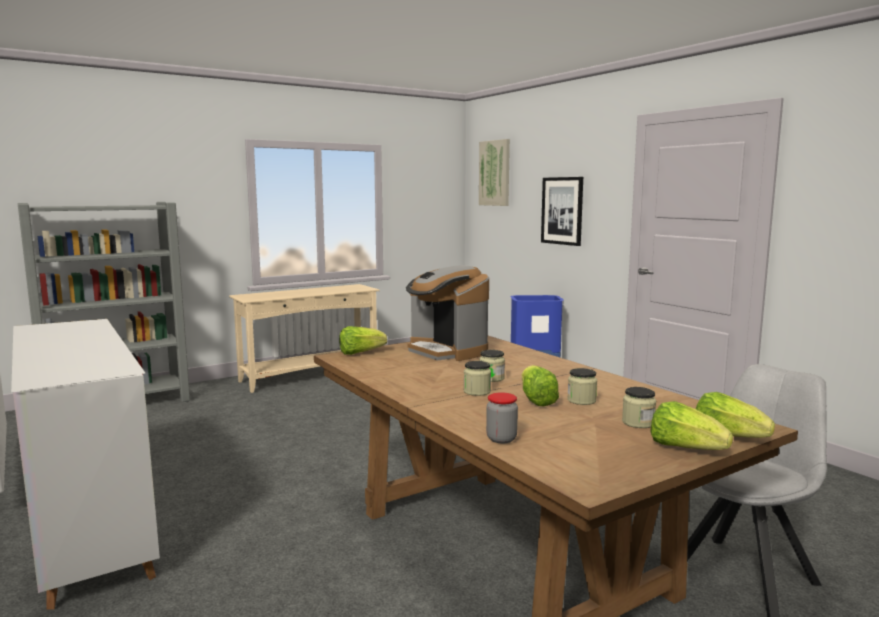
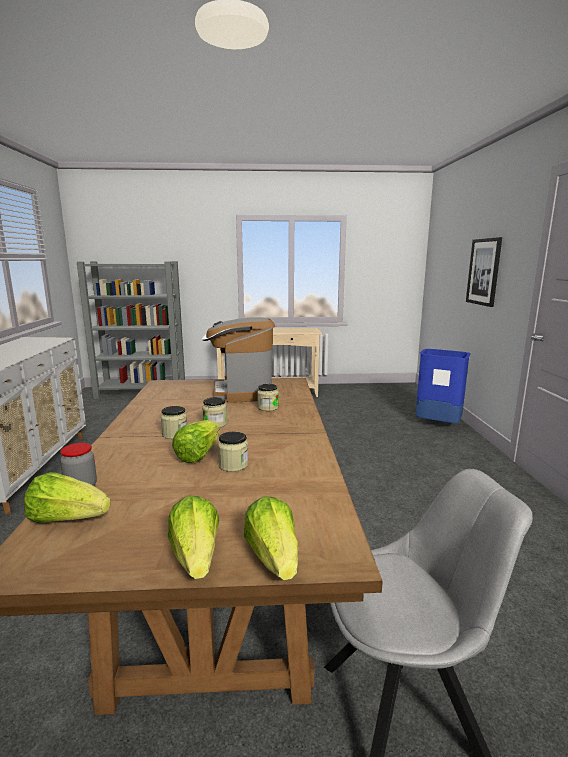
camera: 30 degrees right, 5 degrees up
(360, 353) = (180, 383): lettuce -> lettuce (67, 519)
(495, 173) = (444, 237): picture -> none
(638, 423) = (224, 507): jar -> jar (268, 407)

